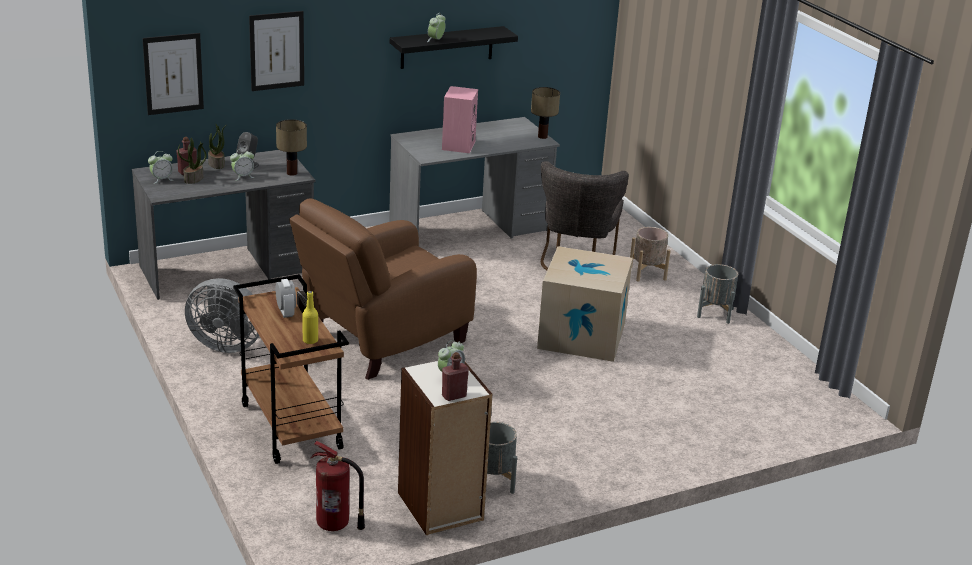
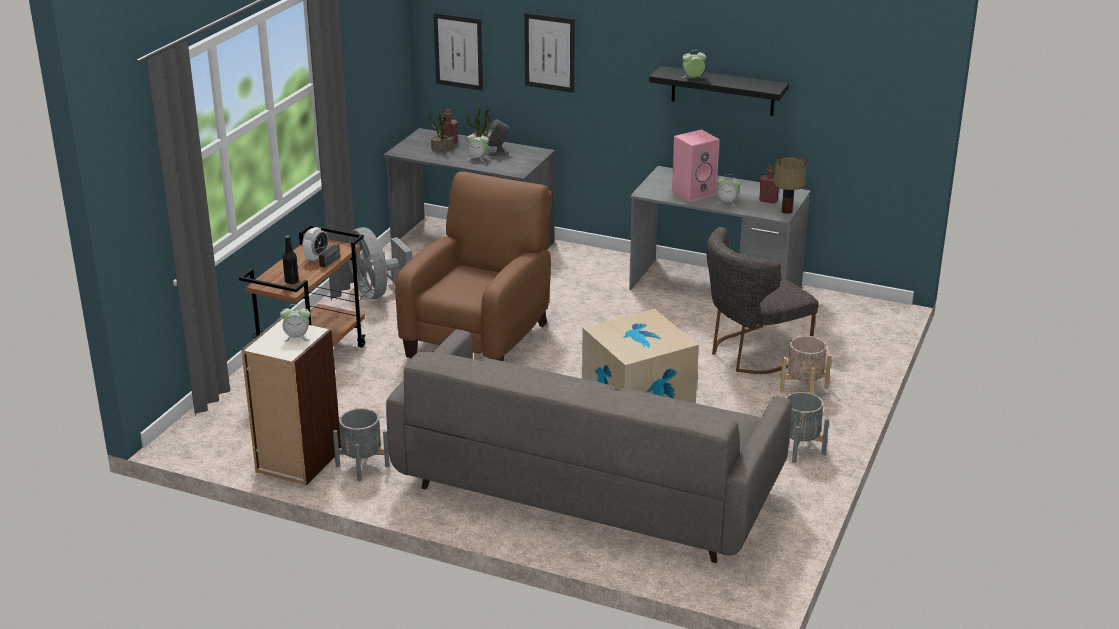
camera: 50 degrees right, 0 degrees up
(161, 179) = (421, 141): alarm clock -> alarm clock (727, 202)
(292, 173) = (516, 168): table lamp -> none
(310, 340) = (291, 281): yellow bottle -> black bottle
(335, 524) = (220, 434): fire extinguisher -> none
(381, 340) = (481, 337): brown armchair -> brown armchair turned 105 degrees clockwise
(454, 396) = (269, 350): red bottle -> red bottle (768, 200)
(657, 406) = (588, 487): none -> grey sofa

